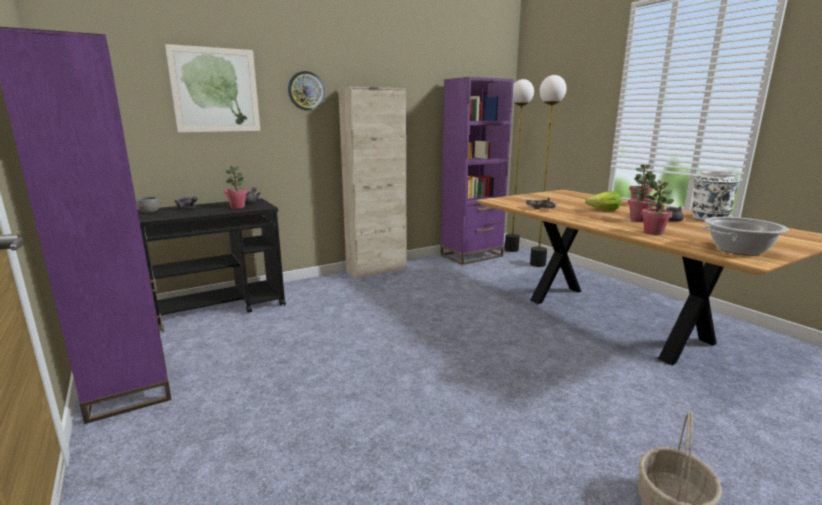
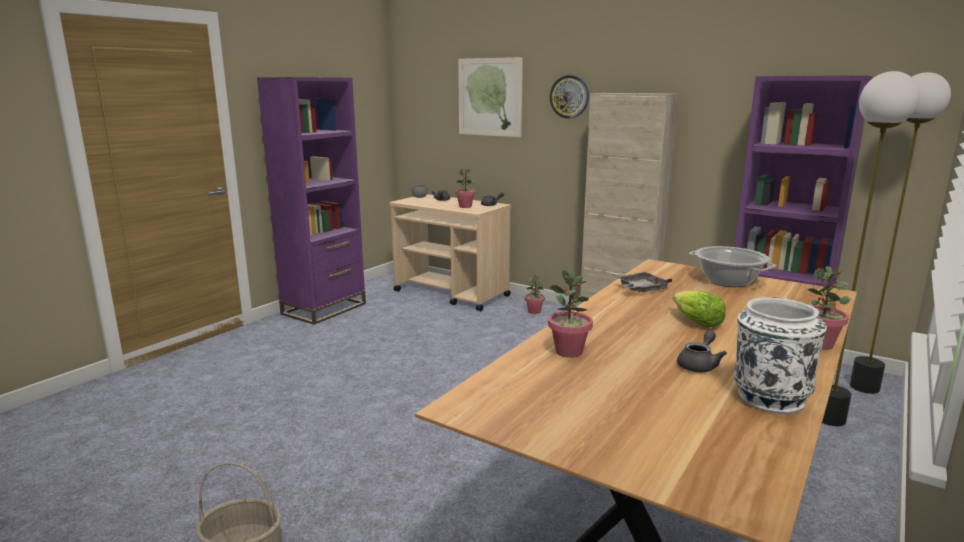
camera: 65 degrees right, 0 degrees up
(221, 307) = (452, 294): black cart -> beige cart
(638, 220) = (652, 344): potted plant -> potted plant (534, 311)
(739, 250) = (517, 403): cooking pot -> cooking pot (728, 281)

